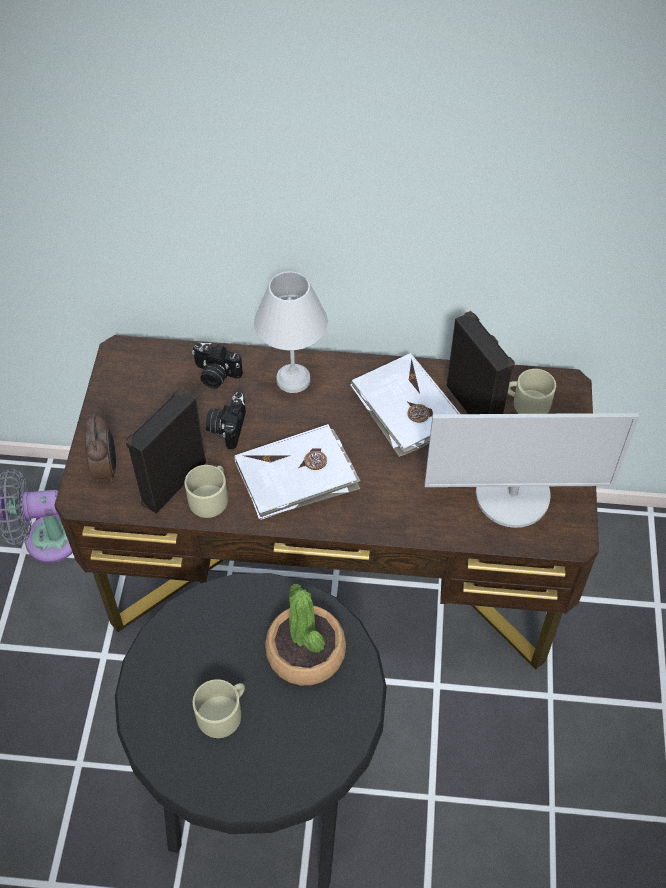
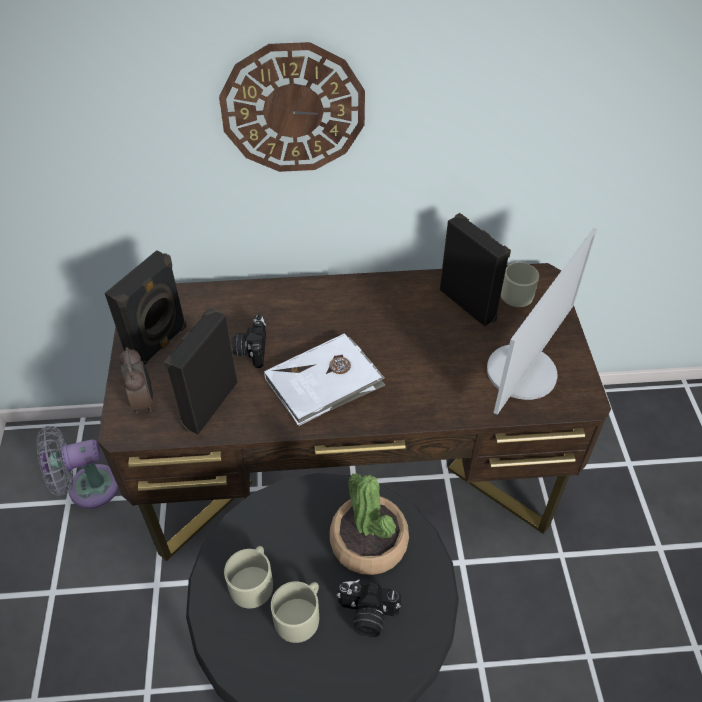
camera: 10 degrees left, 5 degrees down
(132, 408) = (159, 344): none -> black speaker
(211, 497) = (248, 412): beige mug -> beige mug (253, 581)
(215, 375) = (232, 307): camera -> camera (367, 616)
(295, 185) = (293, 109): none -> wall clock
(295, 380) = (305, 302): white table lamp -> none
(405, 408) = (408, 313): white book -> none
(513, 496) = (522, 372): monitor -> monitor turned 45 degrees counterclockwise

